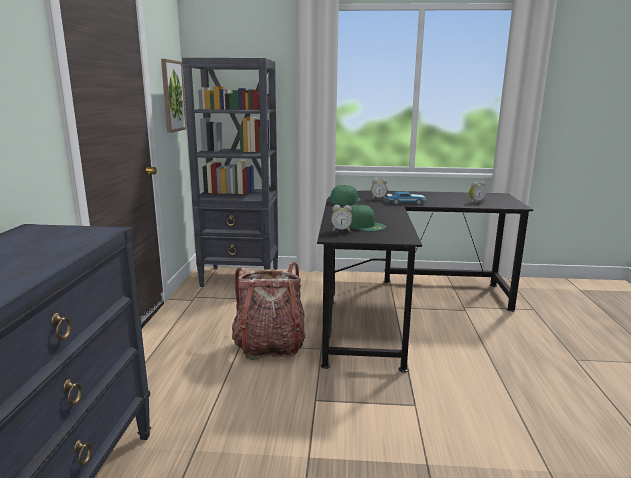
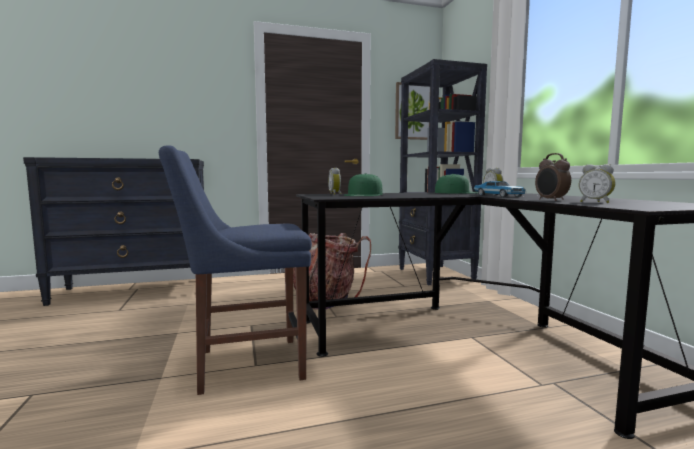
camera: 70 degrees right, 10 degrees down
(411, 411) = (244, 364): none -> blue chair
(456, 204) = (550, 200): none -> alarm clock

